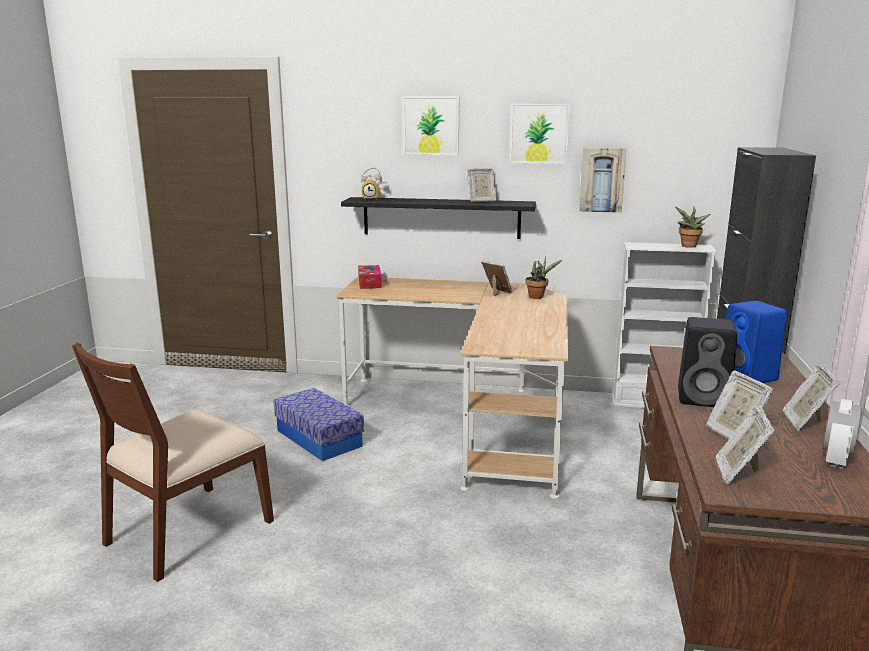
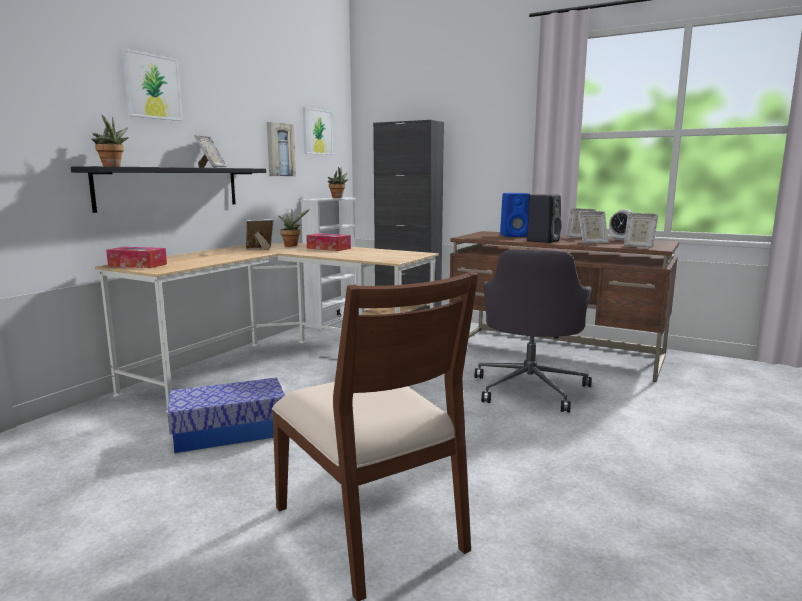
camera: 70 degrees left, 5 degrees down
(372, 199) = (112, 166): alarm clock -> potted plant
(534, 581) = (530, 388): none -> grey office chair
(537, 312) = (328, 248): none -> tissue box
(539, 133) = (238, 106): picture -> picture (317, 132)

